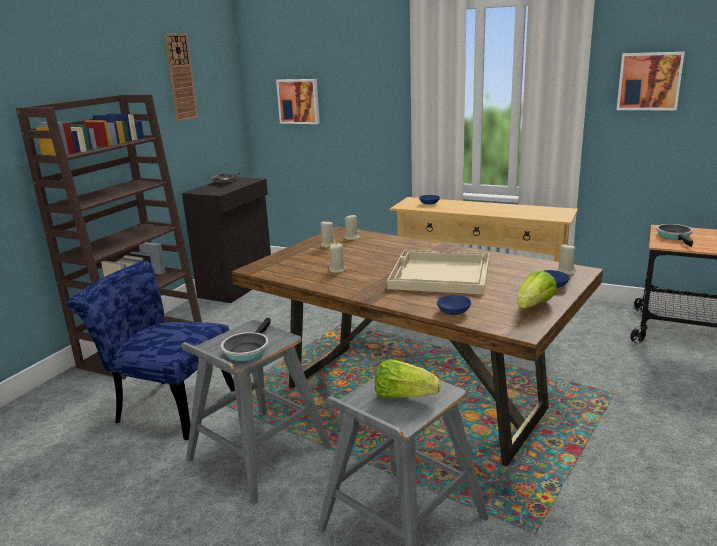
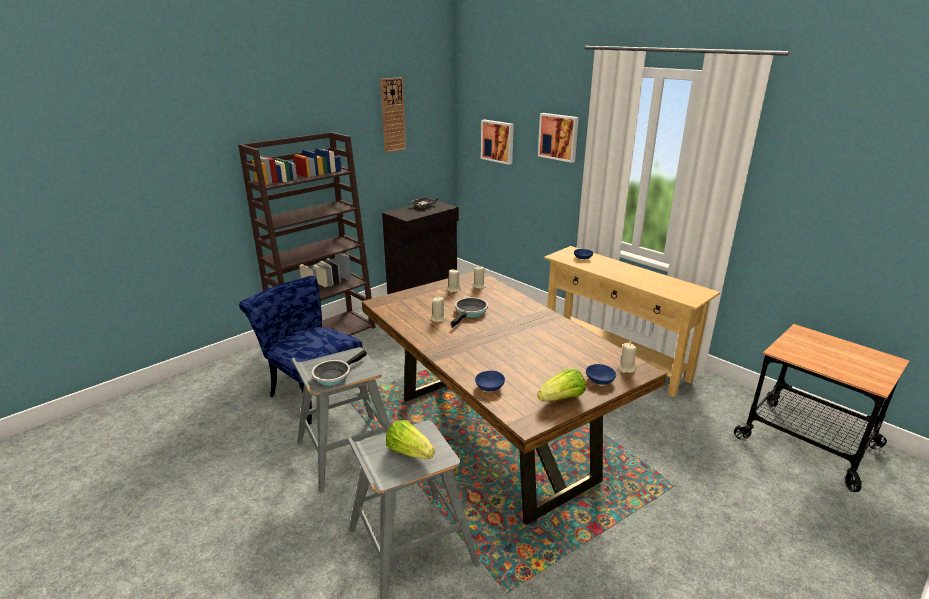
camera: 20 degrees right, 5 degrees up
(439, 274) = (514, 343): beige tray -> none
(649, 81) = (817, 177): picture -> picture (559, 137)
(675, 236) = (804, 345): frying pan -> frying pan (470, 312)

